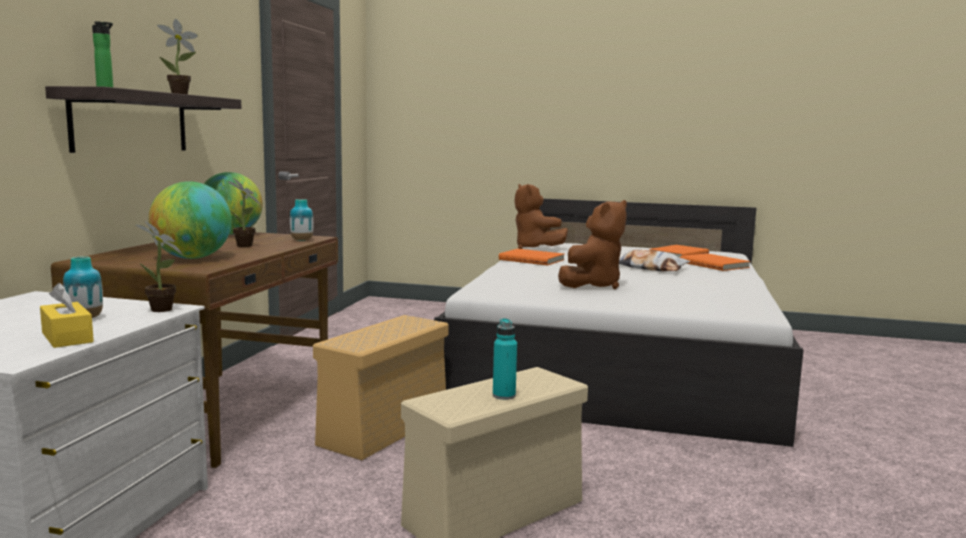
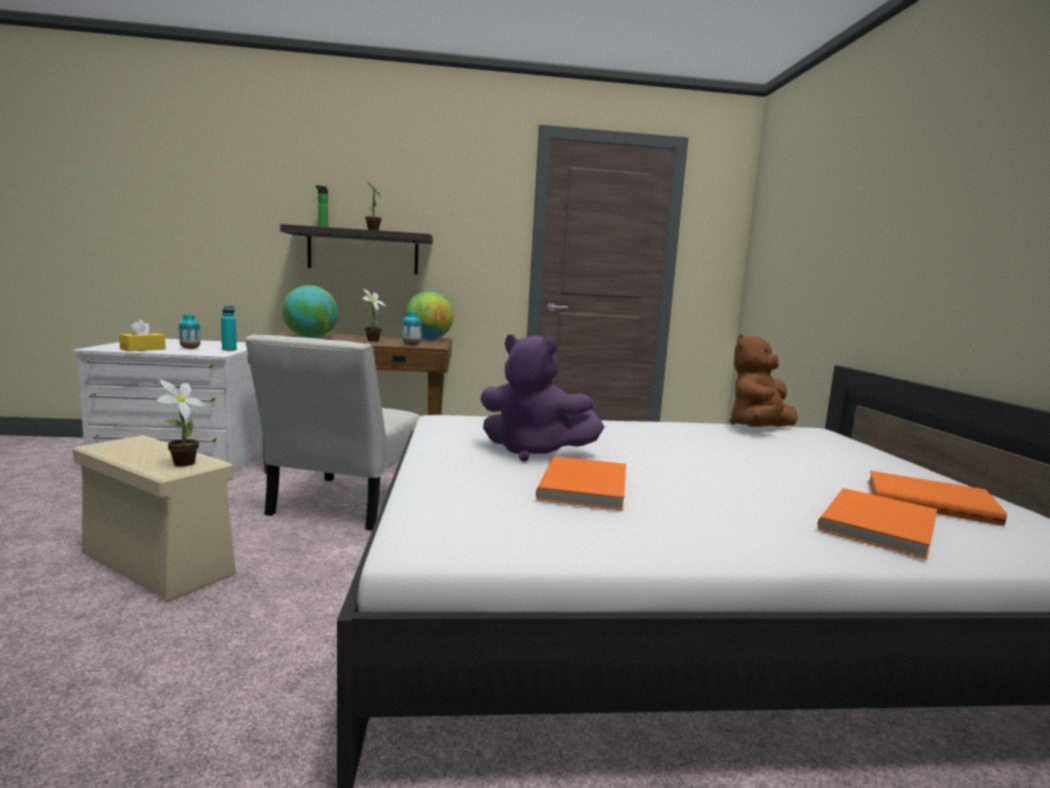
camera: 70 degrees right, 0 degrees up
(163, 310) = (210, 353): potted plant -> potted plant (181, 464)
(383, 430) = (342, 506): beige storage box -> white chair
(504, 395) = (137, 456): turquoise bottle -> turquoise bottle (229, 350)
(532, 259) = (667, 429): orange book -> orange book (586, 487)
(592, 285) = (533, 452): brown plush toy -> purple plush toy
(650, 268) = (732, 480): pillow -> none

